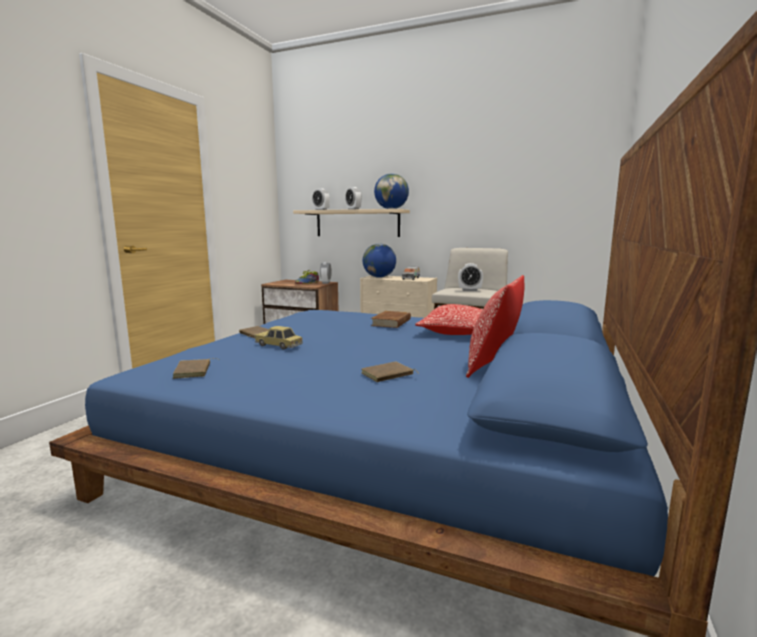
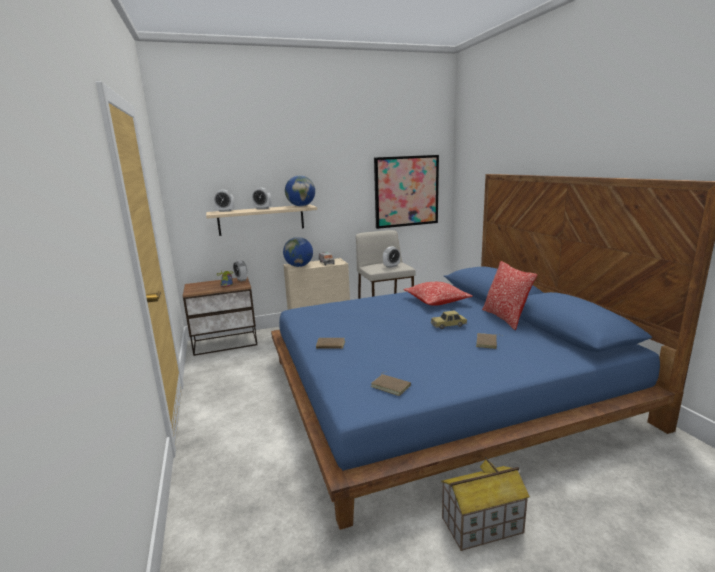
camera: 40 degrees left, 5 degrees up
(144, 584) = (481, 525): none -> toy house
(279, 345) = (375, 347): toy car -> toy car (448, 325)
(391, 322) = (388, 305): brown book -> none
(540, 199) = (406, 191): none -> picture

